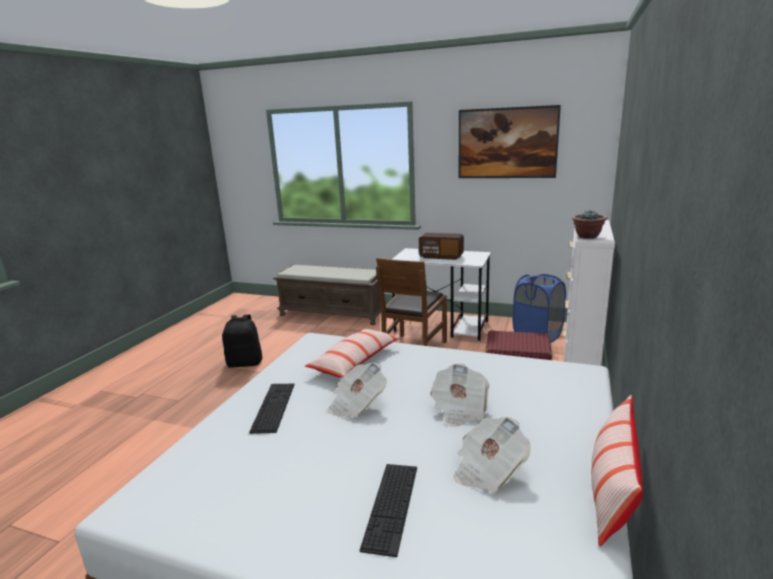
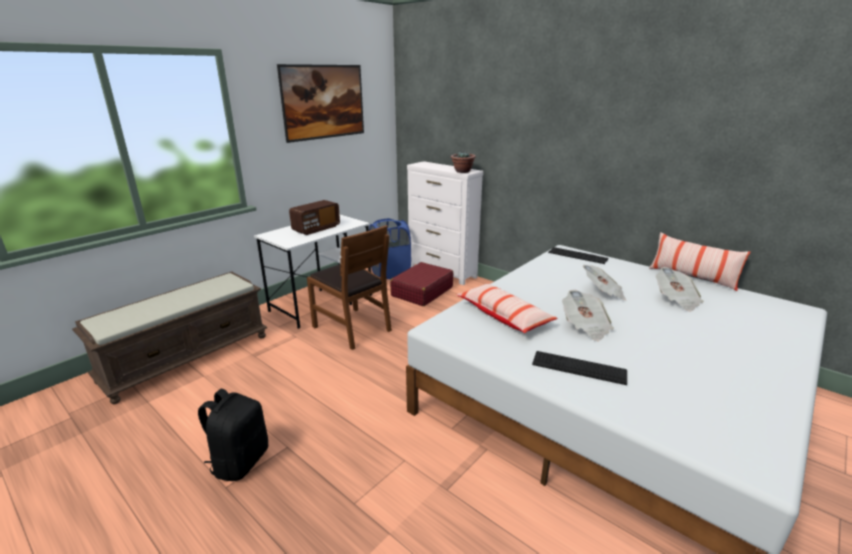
camera: 70 degrees left, 5 degrees up
(391, 506) = (718, 335): keyboard -> keyboard (577, 255)

